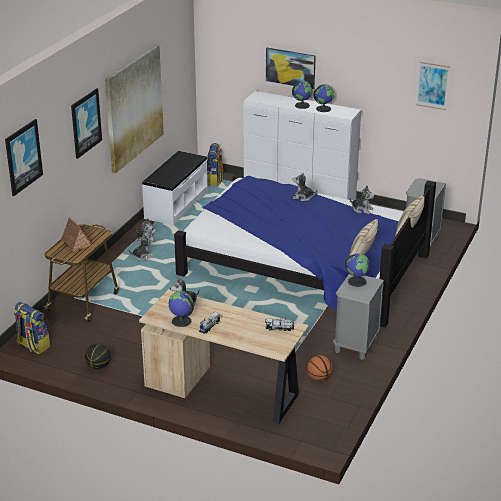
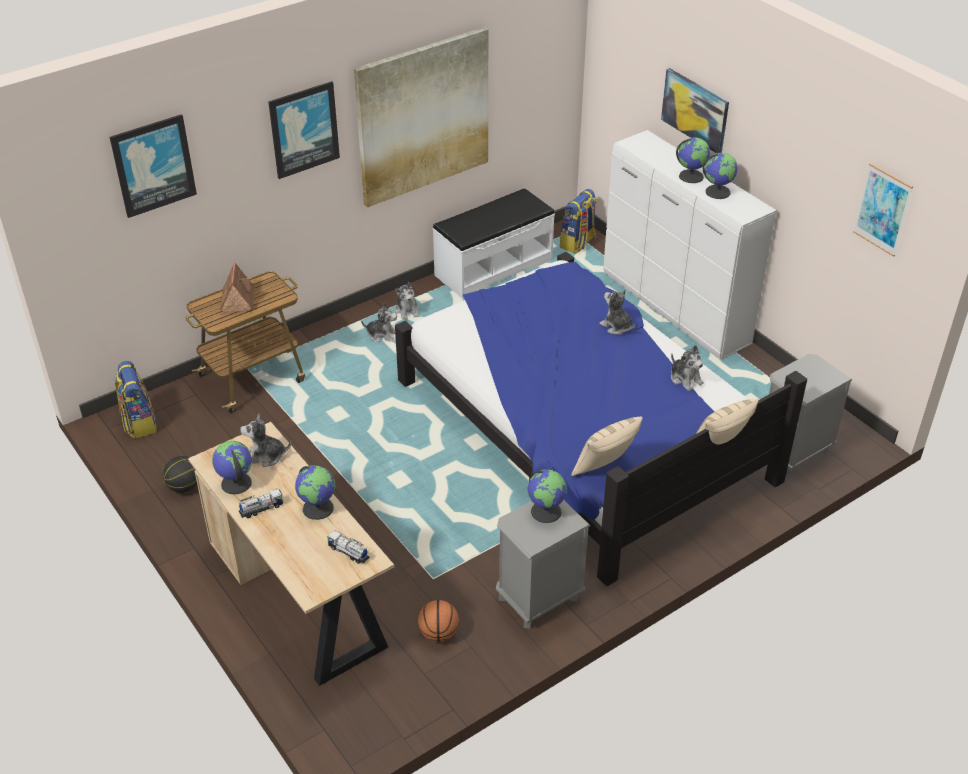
camera: 30 degrees right, 10 degrees up
(241, 316) = (318, 508): none -> globe

